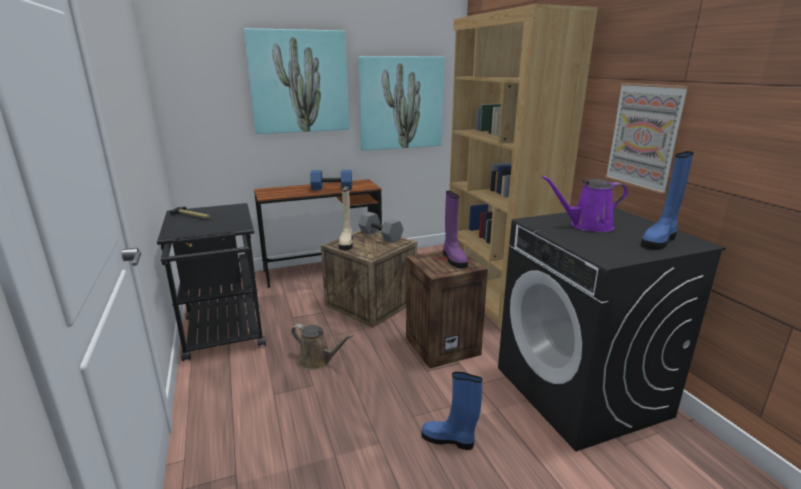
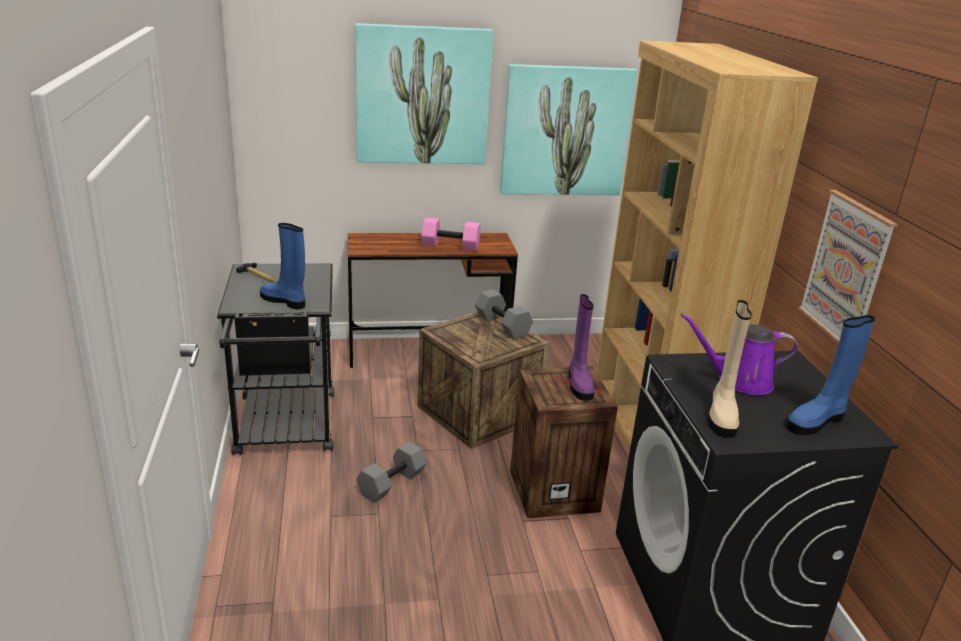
camera: 10 degrees right, 5 degrees up
(318, 360) = (391, 482): brown watering can -> grey dumbbell
(332, 188) = (451, 245): blue dumbbell -> pink dumbbell
(346, 243) = (454, 331): beige boot -> beige boot (721, 415)
(449, 439) = (521, 612): blue boot -> blue boot (284, 301)

